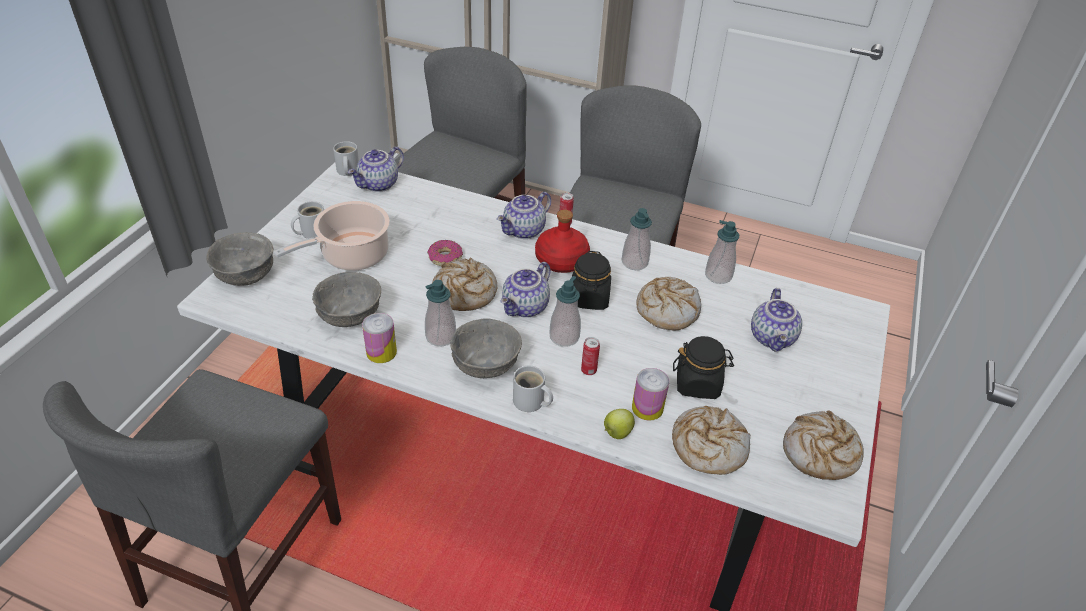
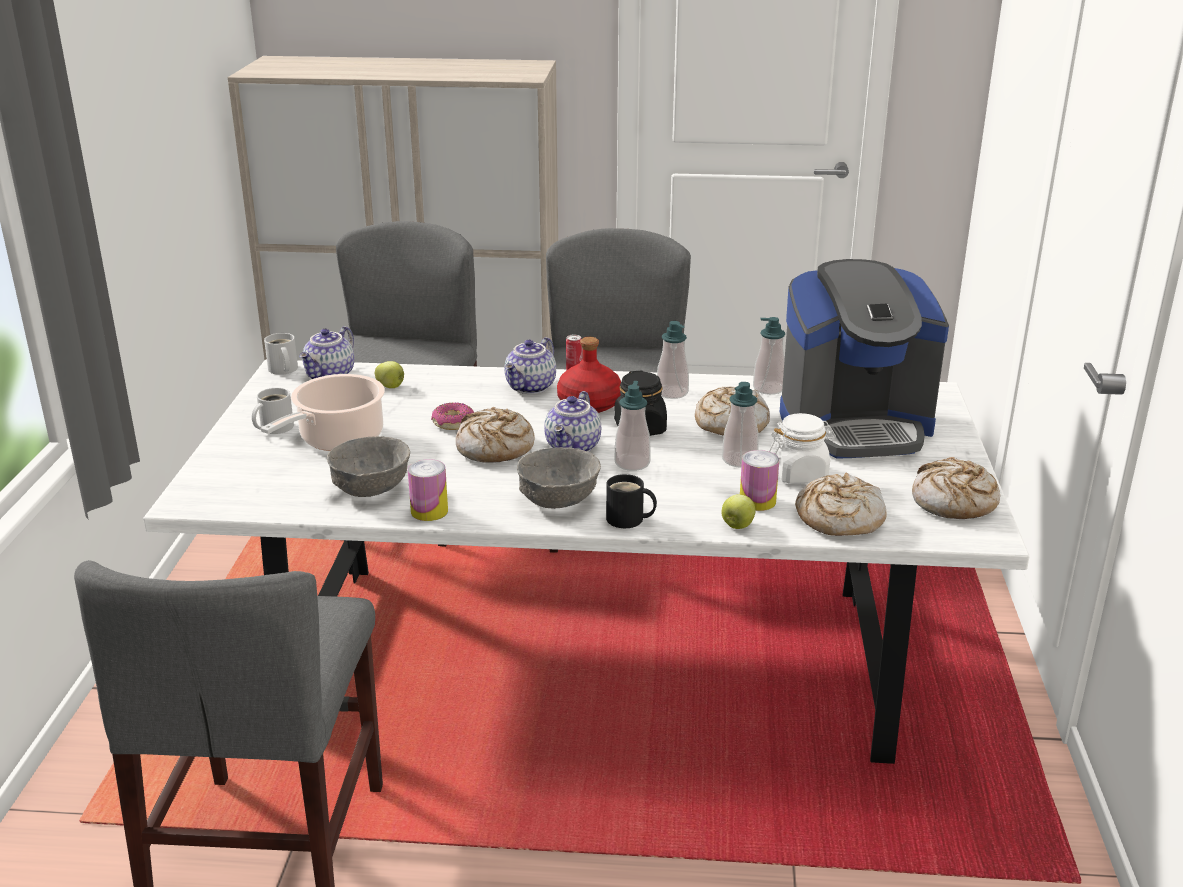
camera: 15 degrees left, 15 degrees down
(247, 275) = (216, 476): grey bowl -> none
(418, 207) = (391, 387): none -> apple
(441, 337) = (491, 487): soap dispenser -> soap dispenser (739, 460)
(530, 402) = (628, 520): white mug -> black mug
(588, 370) = (676, 484): can -> none
(698, 384) = (799, 474): black jar -> white jar
(773, 338) = (855, 426): teapot -> coffee machine

